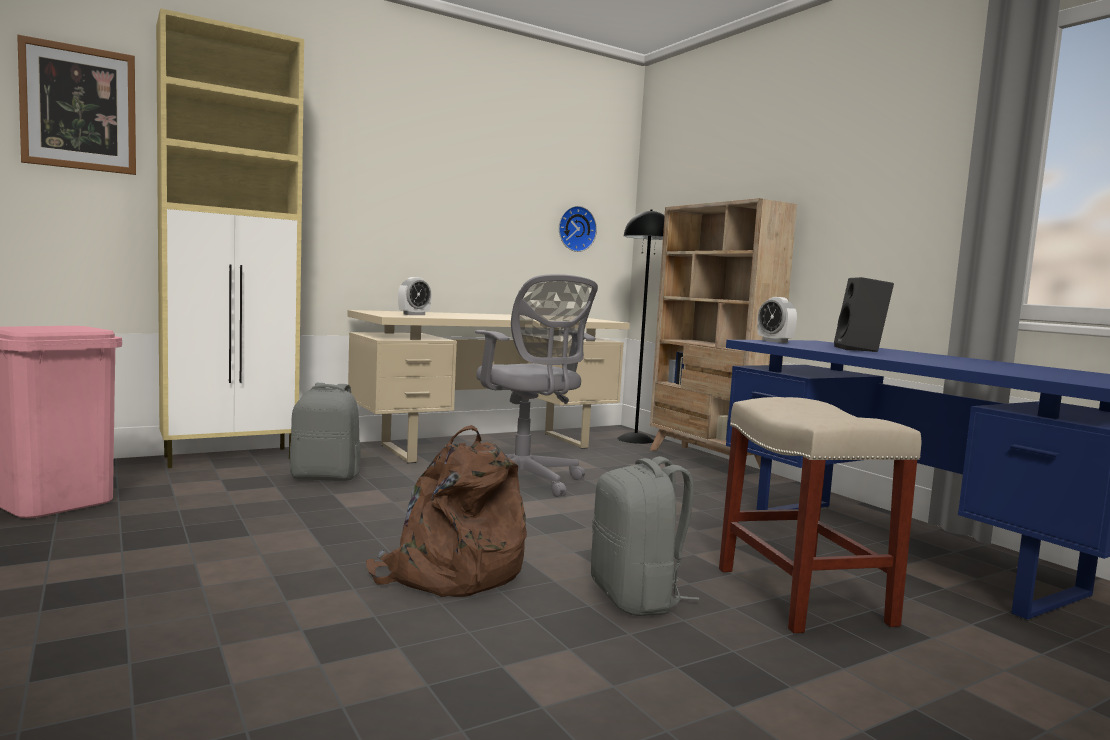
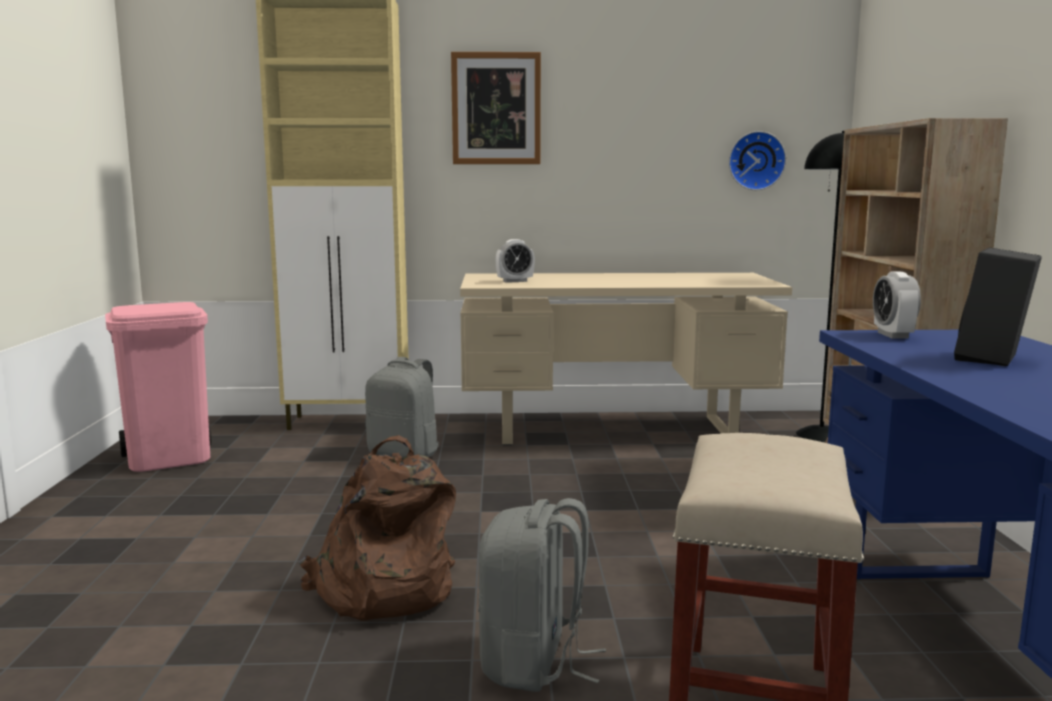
camera: 30 degrees right, 5 degrees up
(79, 108) = (214, 96): picture -> picture (496, 109)
(524, 481) = (600, 483): grey office chair -> none

